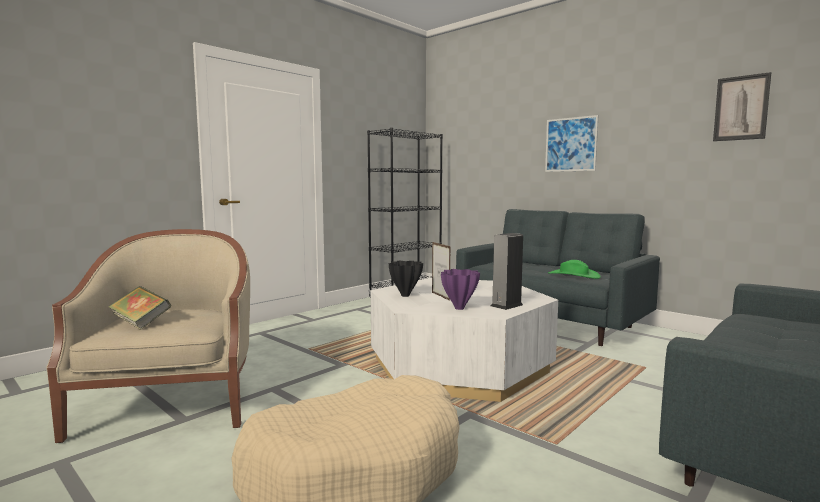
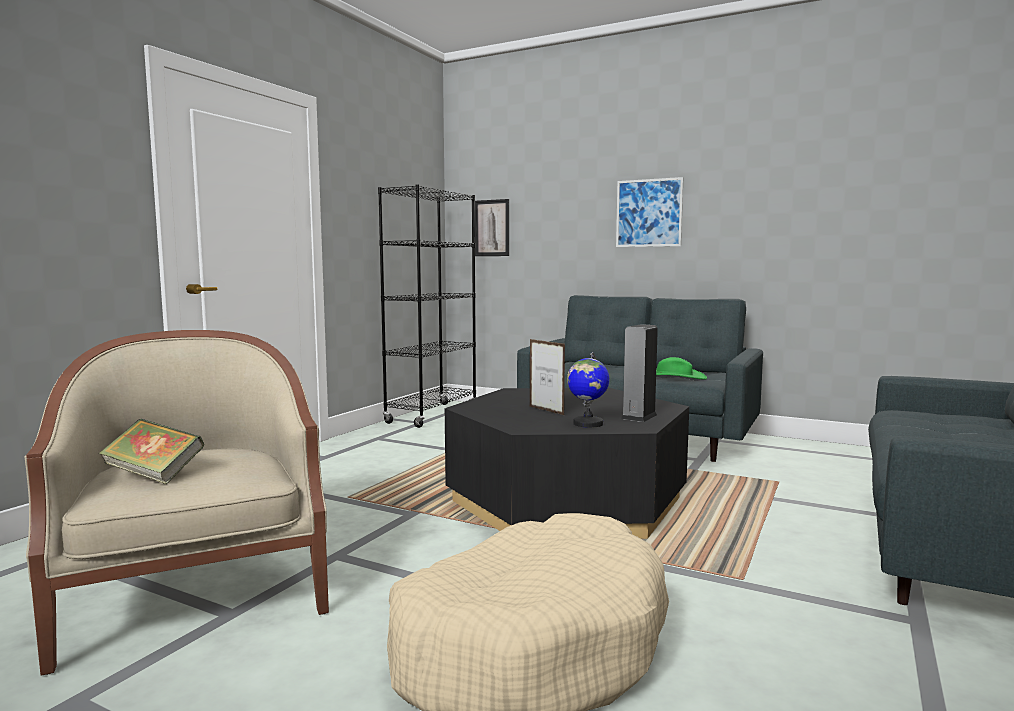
camera: 15 degrees left, 0 degrees up
(406, 295) = (500, 412): black vase -> none
(459, 366) = (567, 500): white coffee table -> black coffee table
(460, 308) = (587, 424): purple vase -> globe
(741, 108) = (849, 175): picture -> picture (492, 228)

